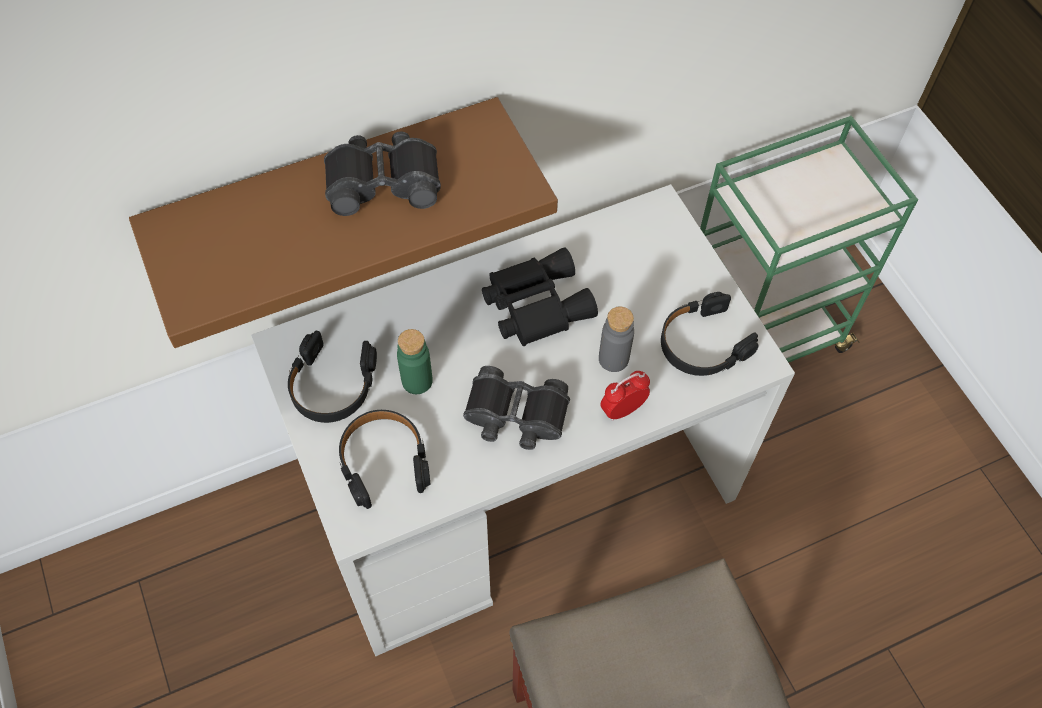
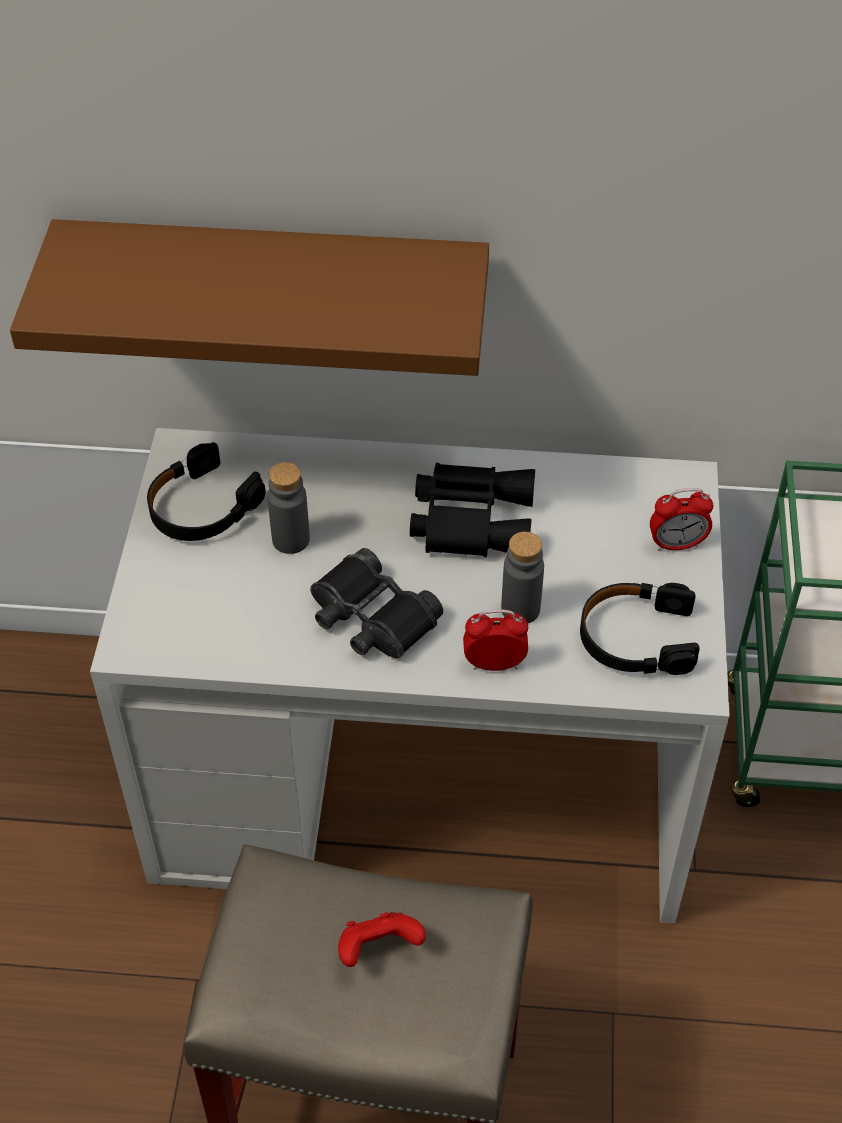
camera: 30 degrees right, 10 degrees down
(383, 181) = (311, 275): black binoculars -> none
(384, 461) = (202, 600): black headphones -> none
(417, 381) = (291, 540): green bottle -> grey bottle
(657, 654) = (378, 949): none -> red game controller
(684, 259) = (676, 544): none -> alarm clock

